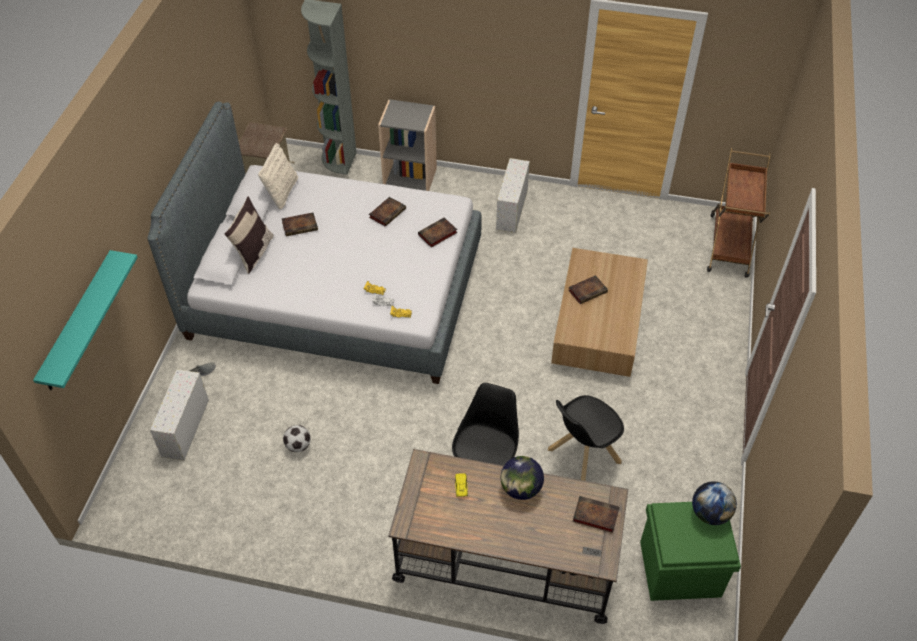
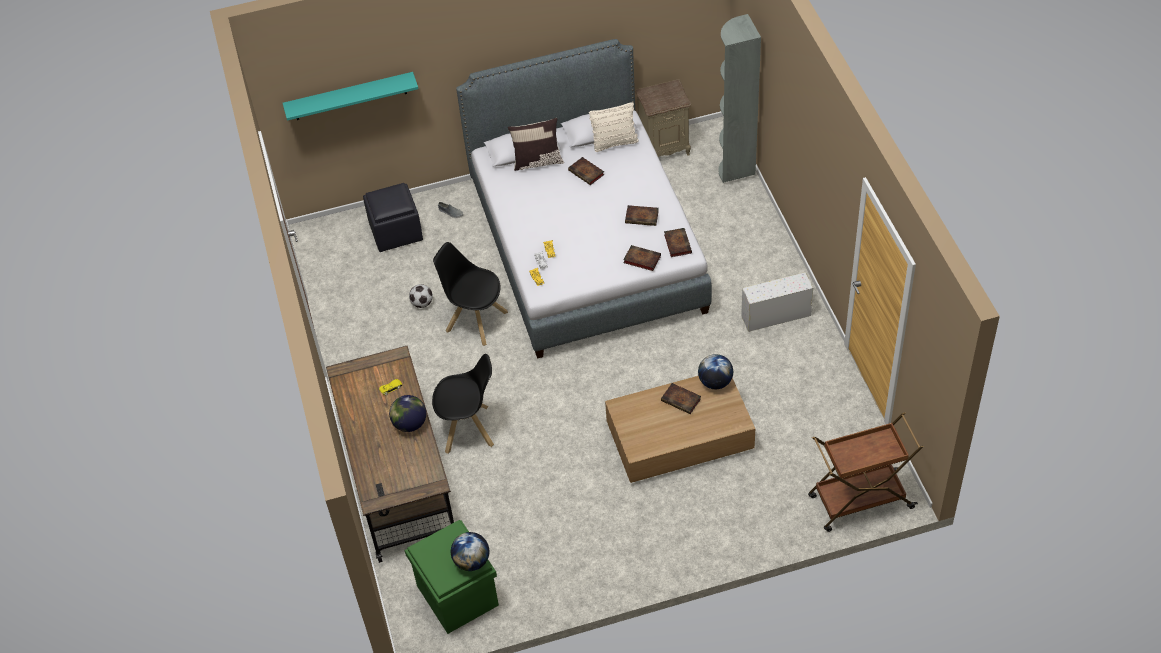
camera: 65 degrees right, 0 degrees up
(185, 429) = (395, 232): white storage box -> black ottoman
(410, 177) = (759, 226): grey bookcase -> none
(582, 456) = (526, 486): black chair -> black chair (475, 320)
(583, 261) = (715, 382): none -> globe
(594, 515) = (412, 478): book -> book (677, 243)

